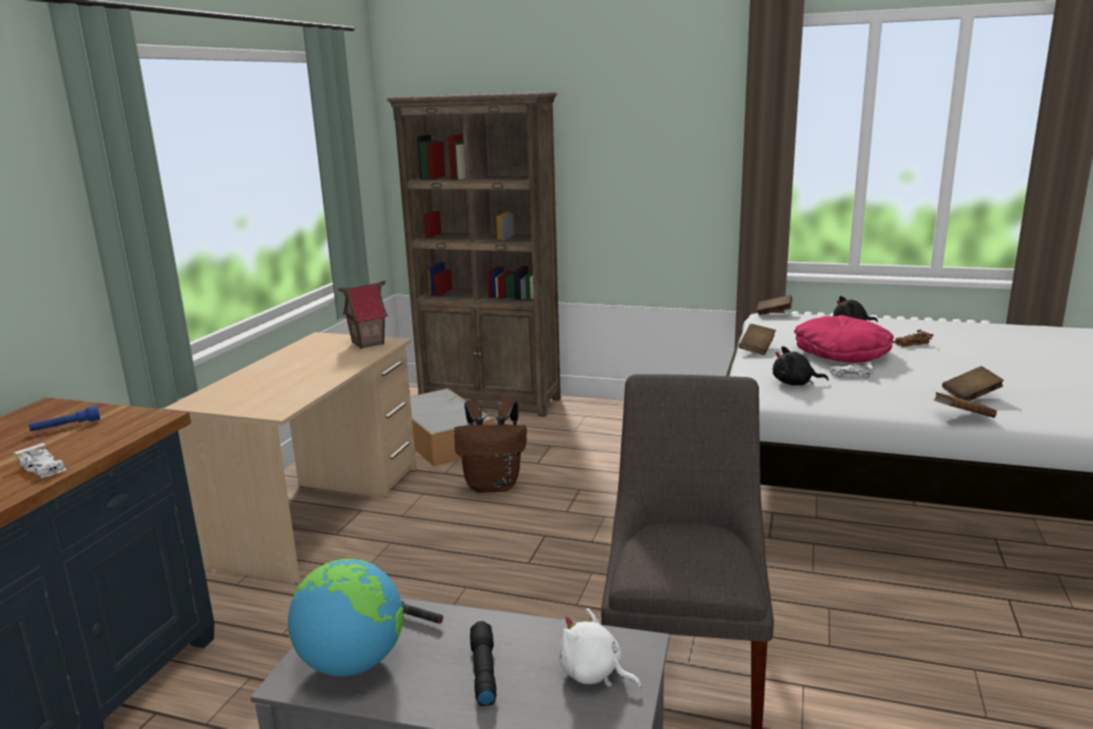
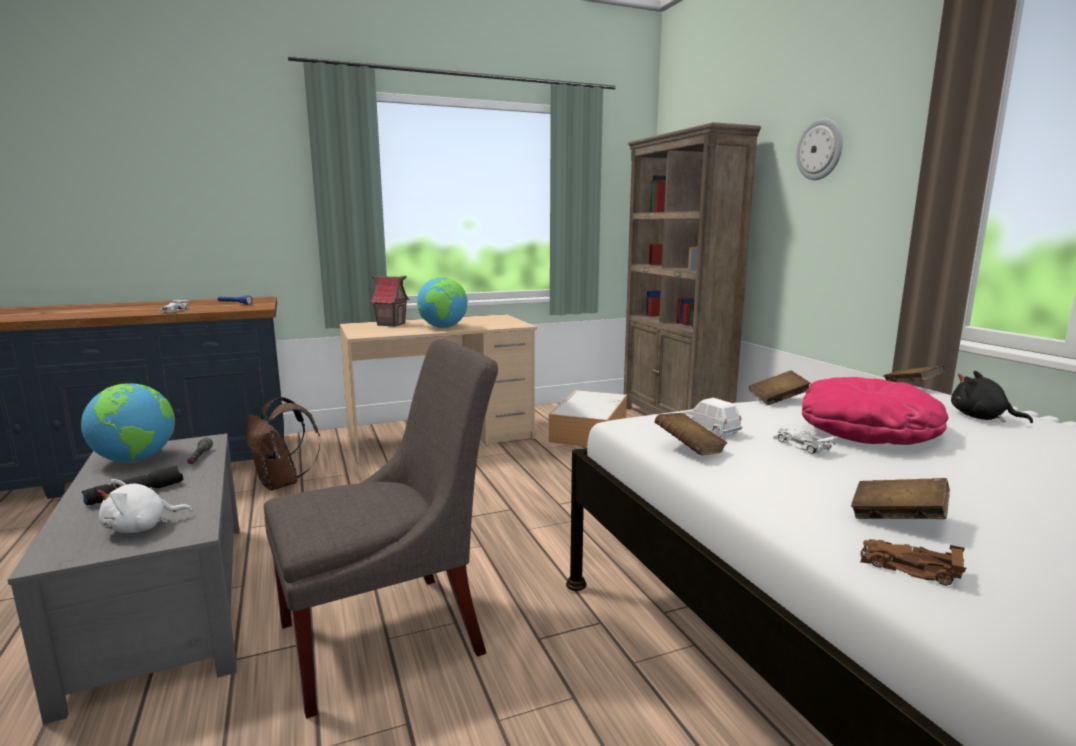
camera: 50 degrees right, 5 degrees down
(326, 370) = (443, 327): none -> globe
(367, 343) = (507, 323): toy house -> toy house (391, 324)
(494, 485) = (554, 467): brown backpack -> brown backpack (282, 483)
(593, 674) = (141, 527): white plush toy -> white plush toy turned 120 degrees counterclockwise
(627, 121) = (820, 149): none -> wall clock
(795, 383) = (710, 429): black plush toy -> white toy car
(911, 343) = (1007, 452): brown toy car -> brown toy car (908, 568)
(962, 417) = (796, 526): brown book -> brown book (689, 449)

